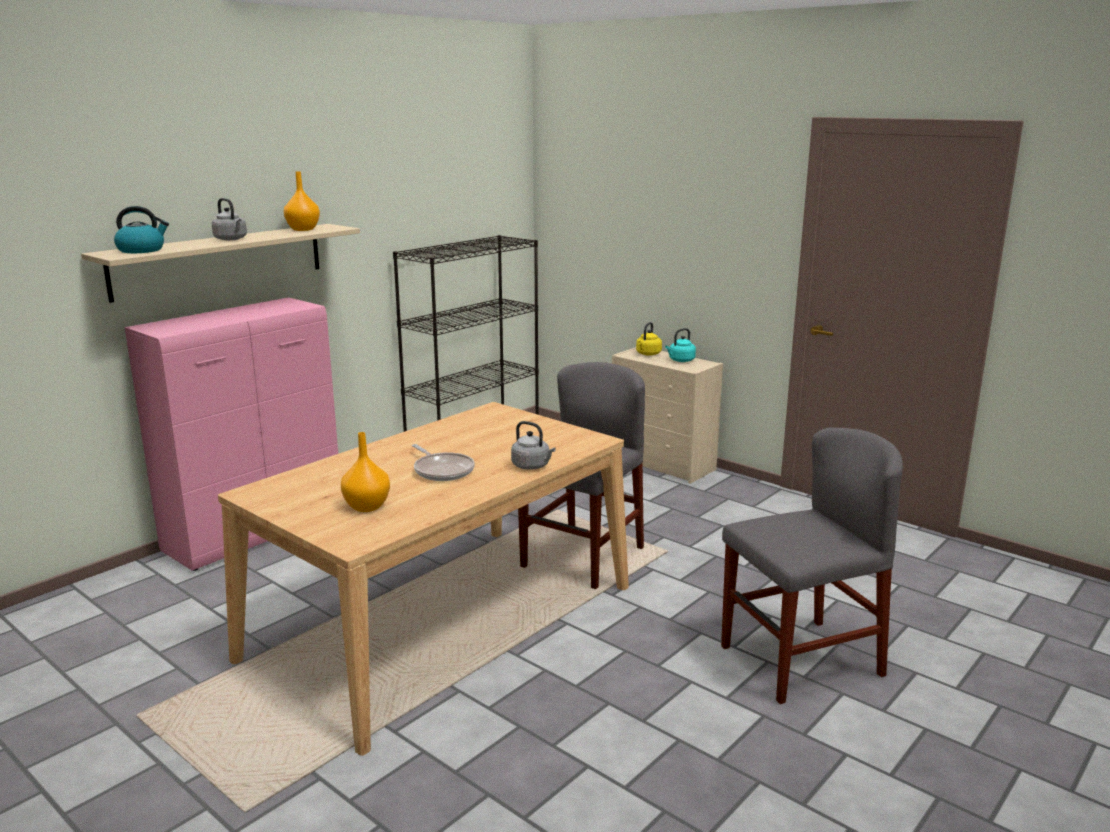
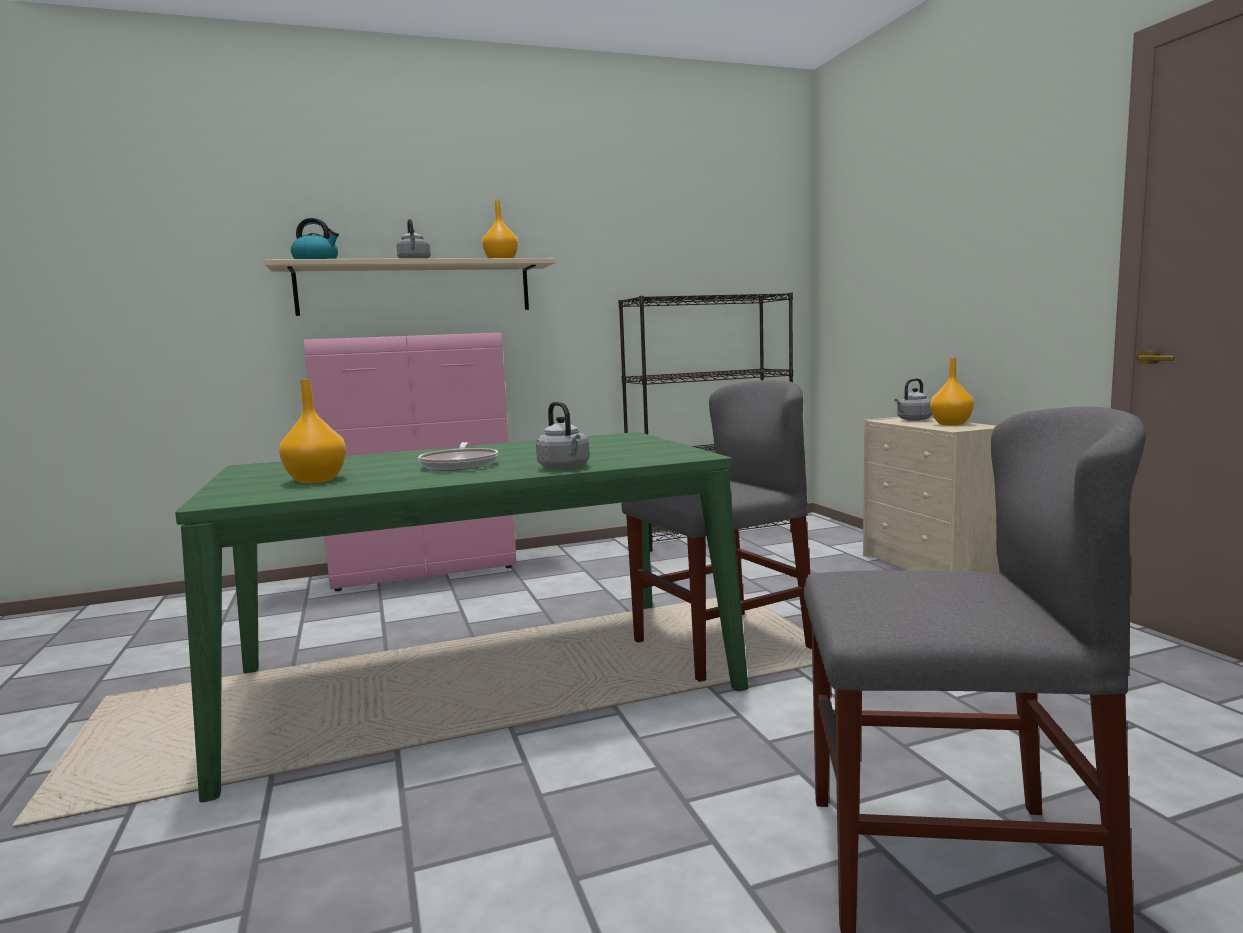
camera: 30 degrees right, 10 degrees down
(442, 621) = (481, 678): beige dining table -> green dining table
(648, 354) = (913, 420): yellow kettle -> grey kettle
(680, 360) = (950, 424): turquoise kettle -> orange vase

